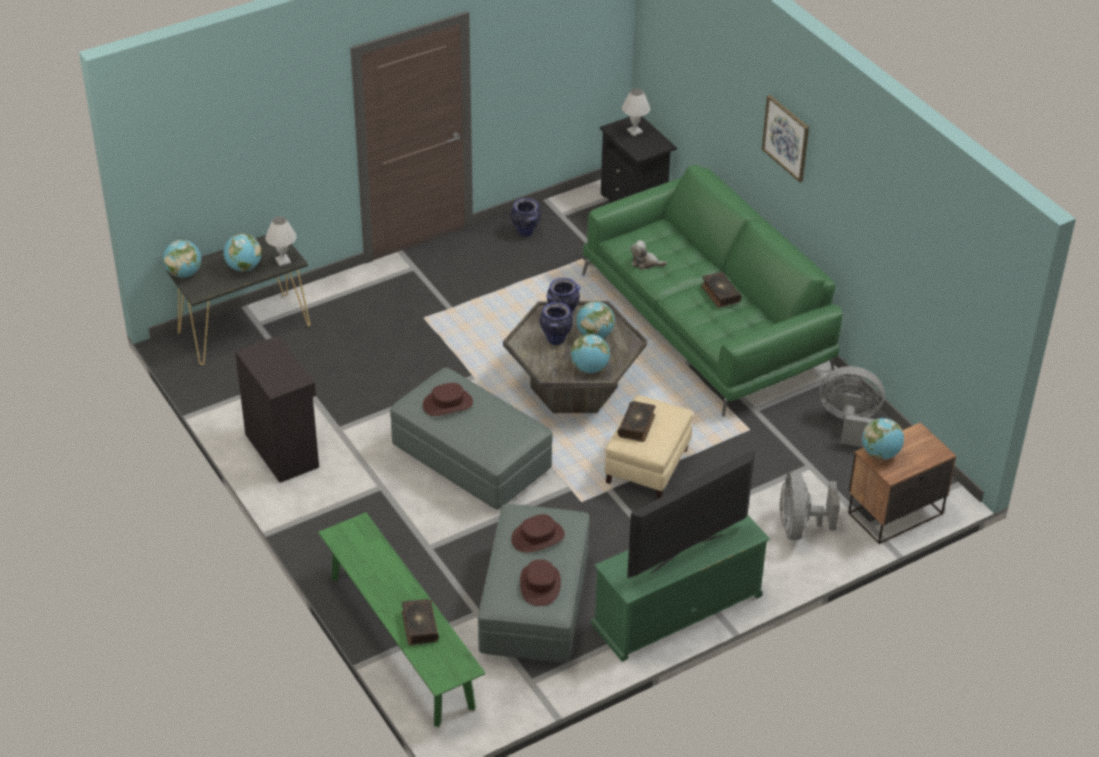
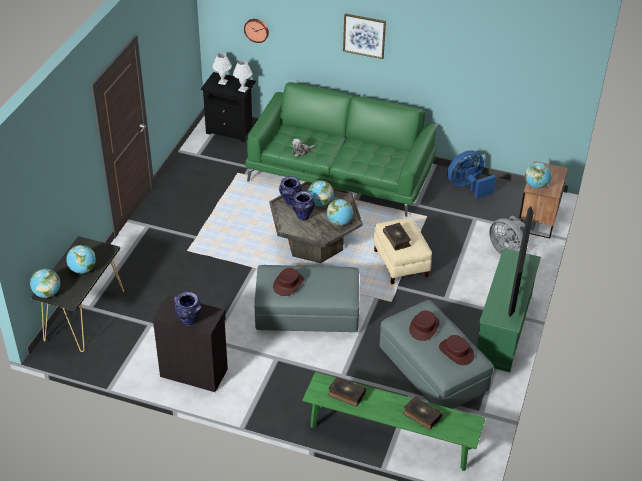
camera: 40 degrees left, 0 degrees up
(282, 260) = (102, 253): white table lamp -> white table lamp (243, 89)
(525, 232) = (189, 174): vase -> vase (189, 321)
(685, 75) = (256, 30): none -> wall clock
(720, 294) = (359, 148): book -> book (346, 394)
(849, 423) = (467, 187): grey fan -> blue fan

